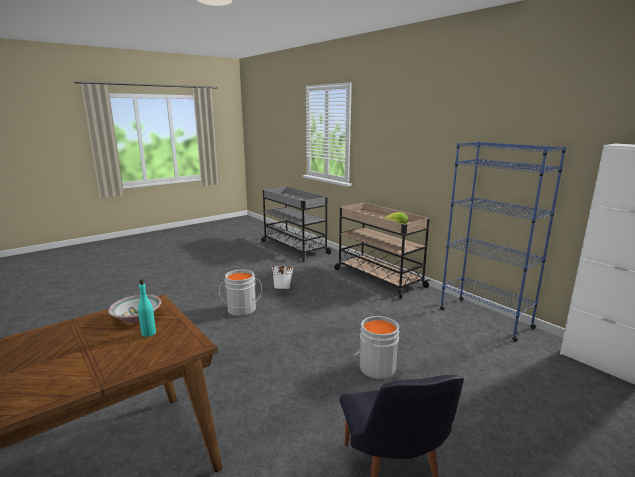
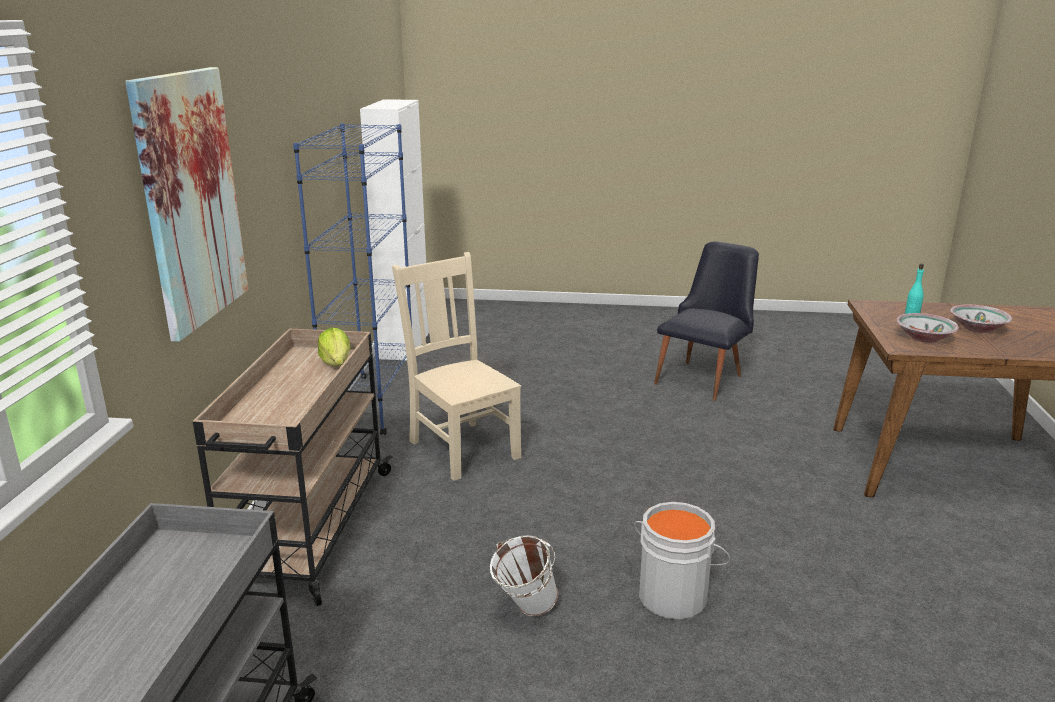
camera: 135 degrees left, 5 degrees up
(82, 348) = (977, 328): none -> bowl
(375, 367) = (599, 425): grey bucket -> none
(395, 141) = (191, 200): none -> picture
(403, 320) = (462, 448): none -> beige chair

